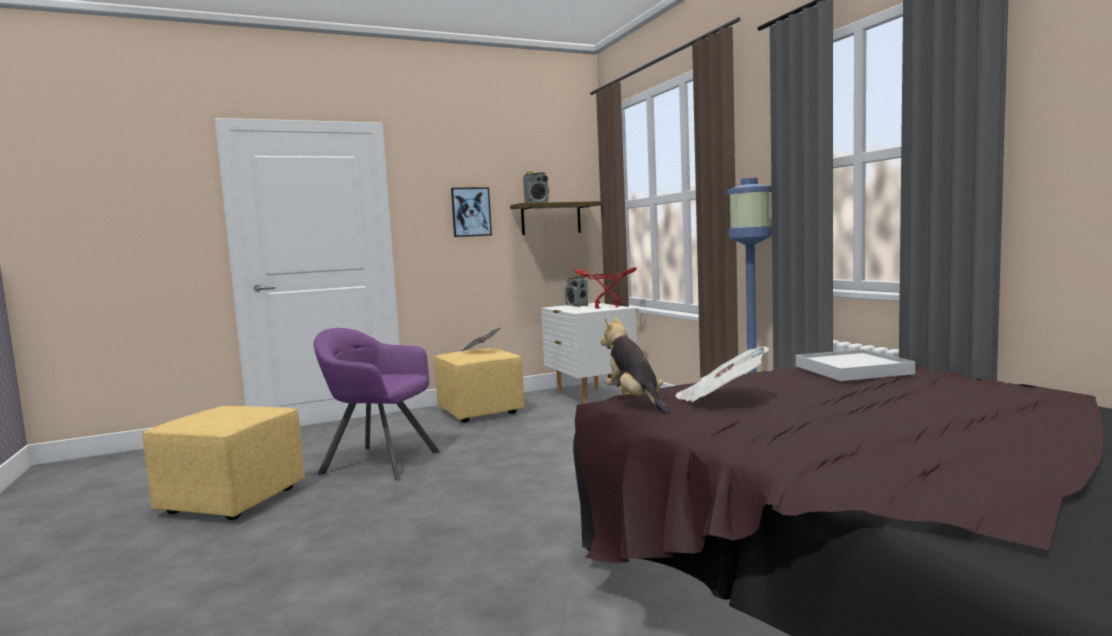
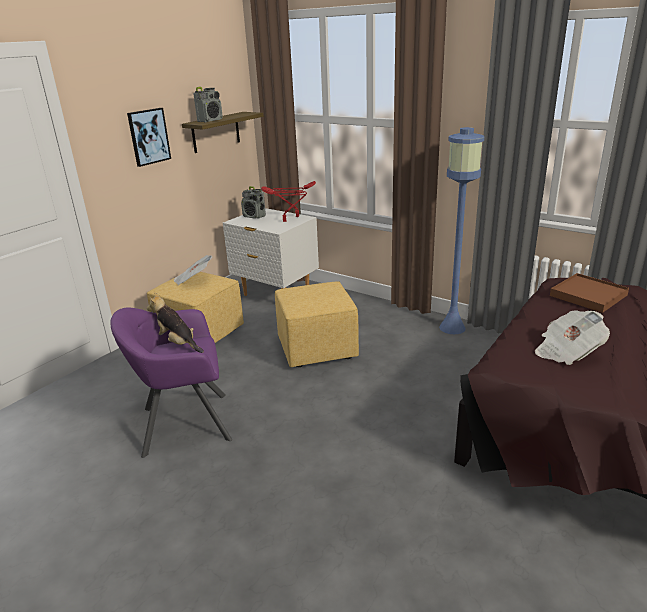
camera: 30 degrees left, 20 degrees up
(230, 501) = (95, 522): yellow ottoman -> yellow ottoman (317, 350)
(635, 401) = (519, 367): plush toy -> plush toy (178, 343)
(852, 370) = (588, 295): white tray -> brown tray

